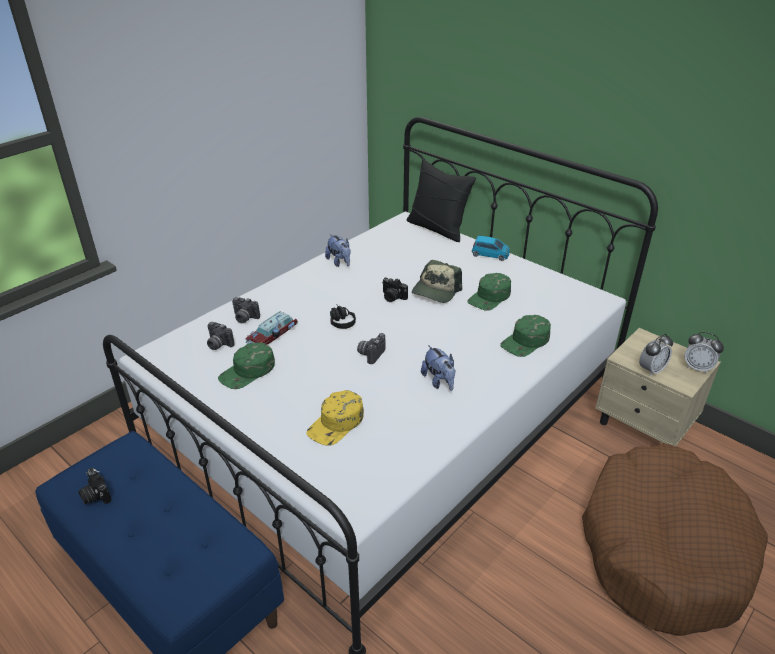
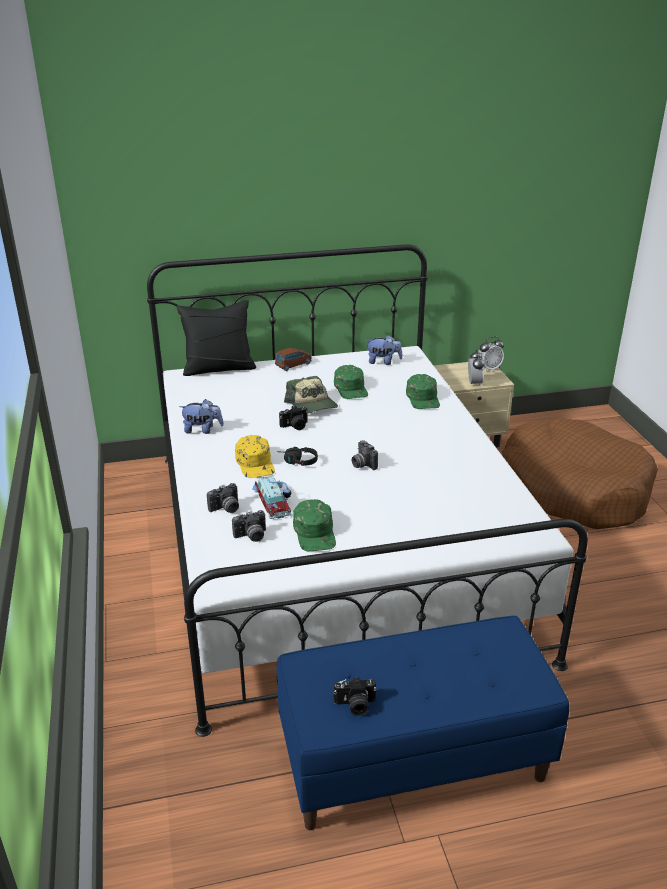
camera: 55 degrees left, 5 degrees down
(336, 423) = (435, 511): yellow cap -> yellow cap (255, 463)
(439, 381) = (431, 449): plush toy -> plush toy (383, 362)
(490, 255) = (293, 364): blue toy car -> brown toy car

